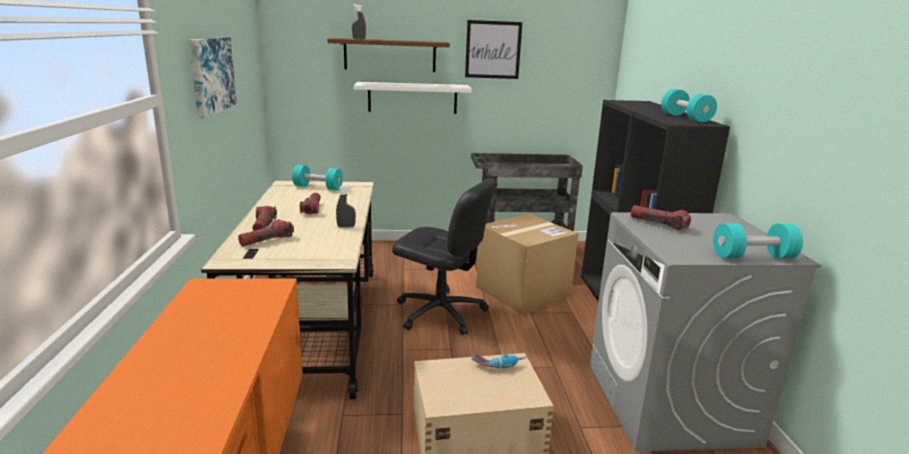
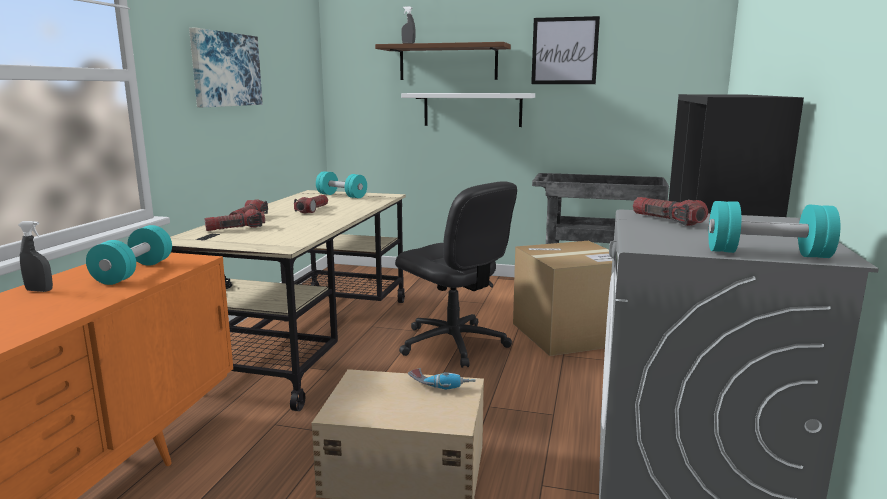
camera: 20 degrees right, 5 degrees down
(346, 227) = (327, 224): grey spray bottle -> grey spray bottle (39, 290)
(685, 118) = (754, 95): turquoise dumbbell -> turquoise dumbbell (134, 272)

